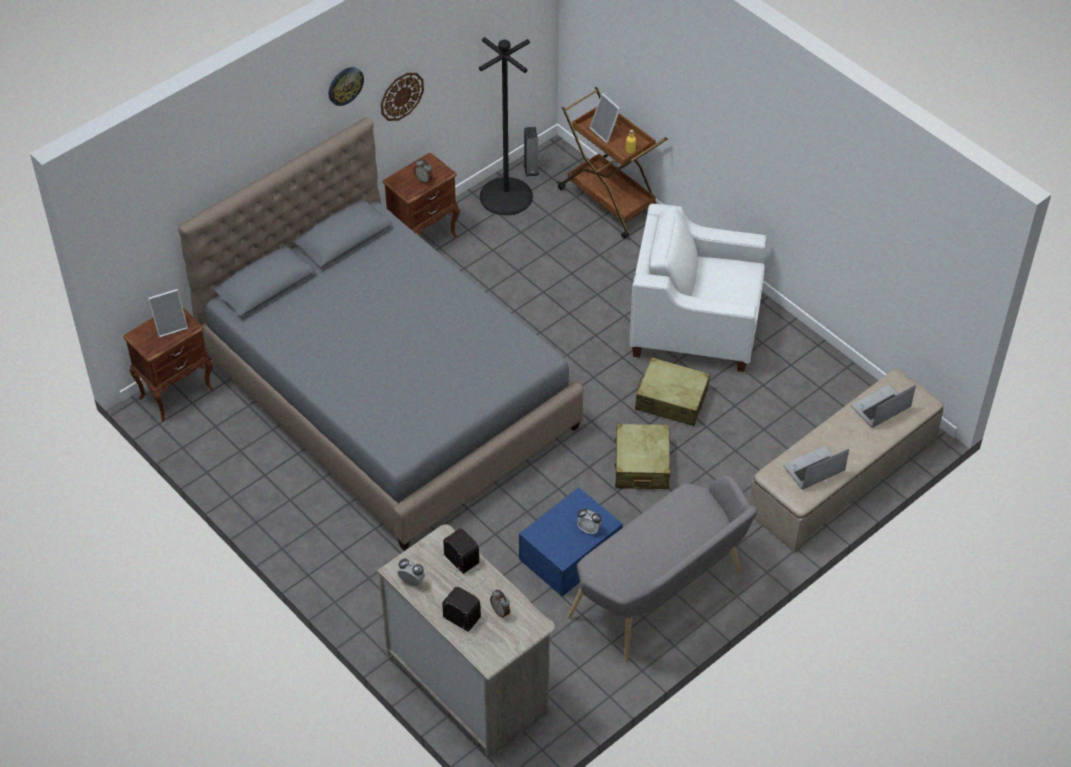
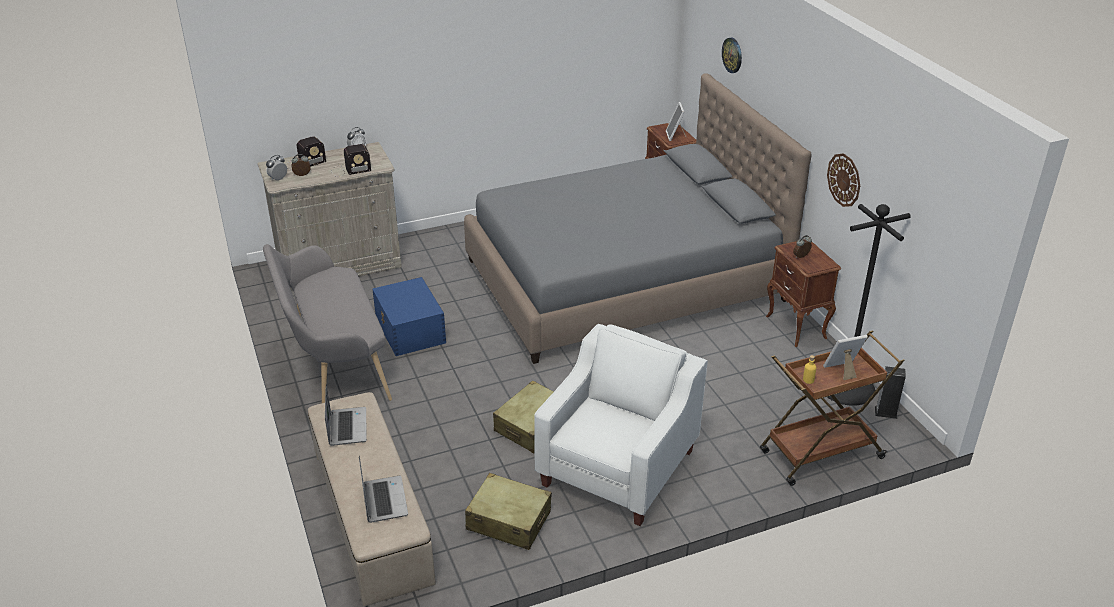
camera: 110 degrees right, 15 degrees down
(345, 85) = (815, 106): wall clock -> wall clock (732, 55)
(589, 529) = (399, 308): alarm clock -> alarm clock (278, 179)
(641, 465) = (471, 388): beige suitcase -> beige suitcase (508, 521)

